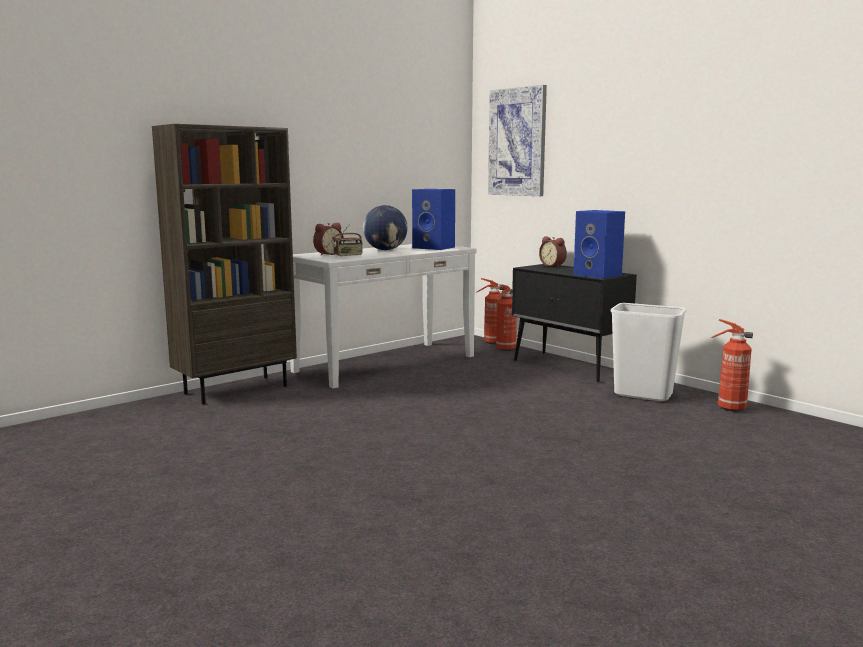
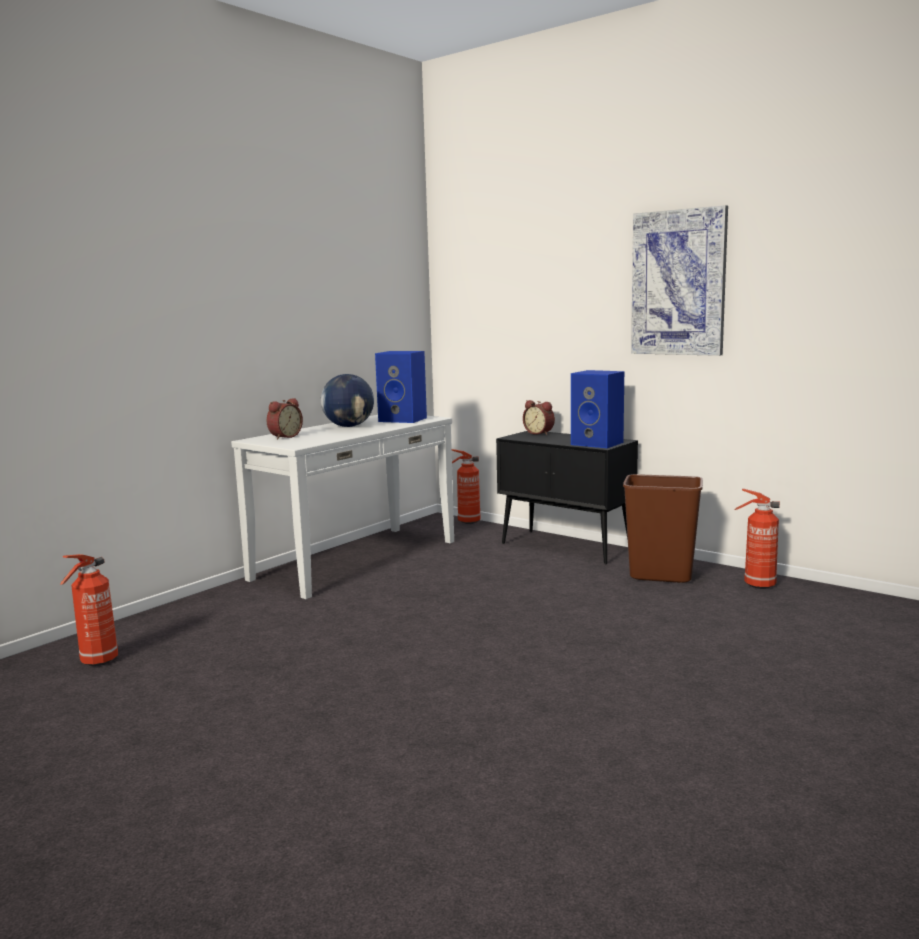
camera: 10 degrees left, 0 degrees up
(236, 389) = (186, 611): brown bookcase -> none
(348, 255) = (310, 437): radio -> none
(505, 349) = (485, 530): fire extinguisher -> fire extinguisher (97, 661)
(517, 142) = (487, 293): picture -> picture (678, 283)
(642, 395) = (660, 576): white trash can -> brown trash can

